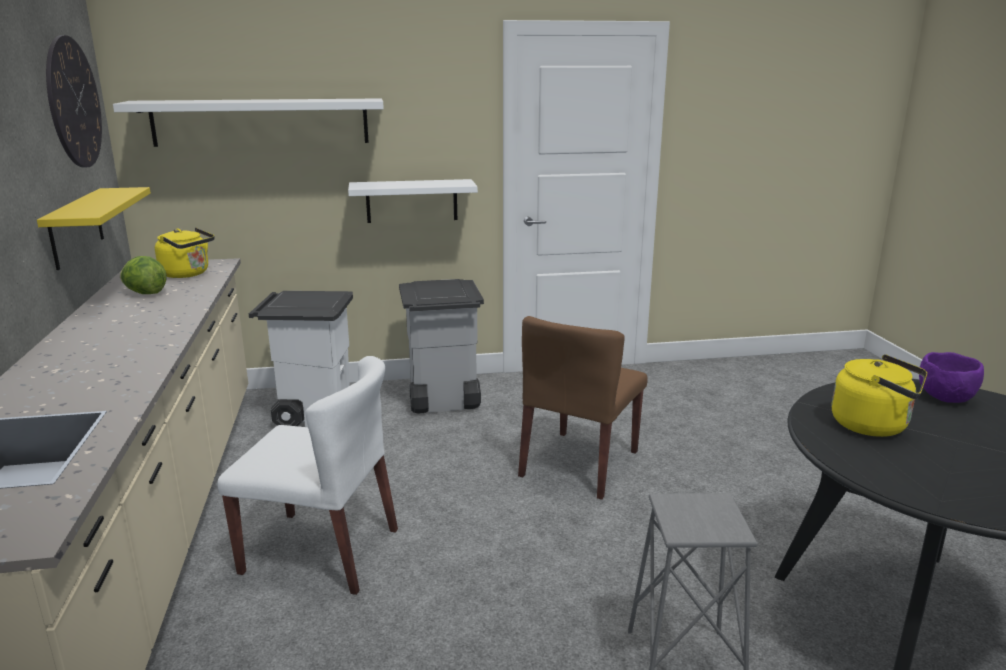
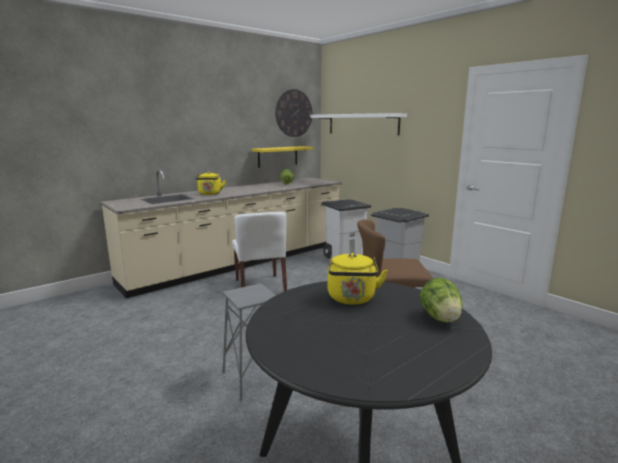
camera: 60 degrees right, 5 degrees down
(188, 274) = (313, 182): yellow kettle -> yellow kettle (210, 194)
(412, 201) = (414, 167): white shelf -> none
(944, 397) = (440, 318): purple bowl -> lettuce

